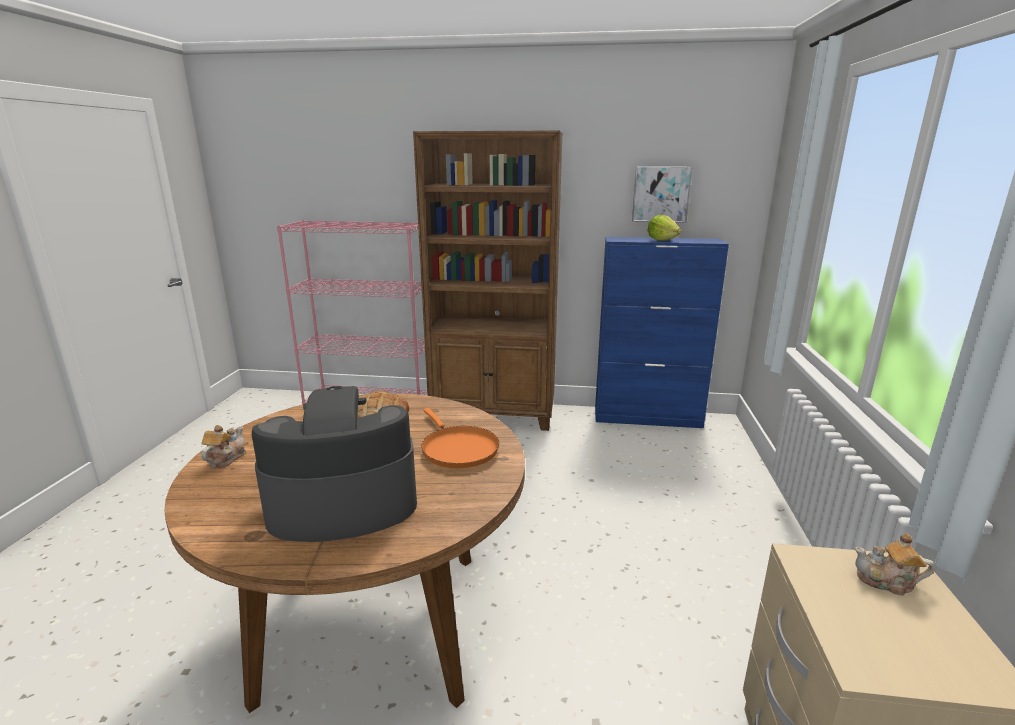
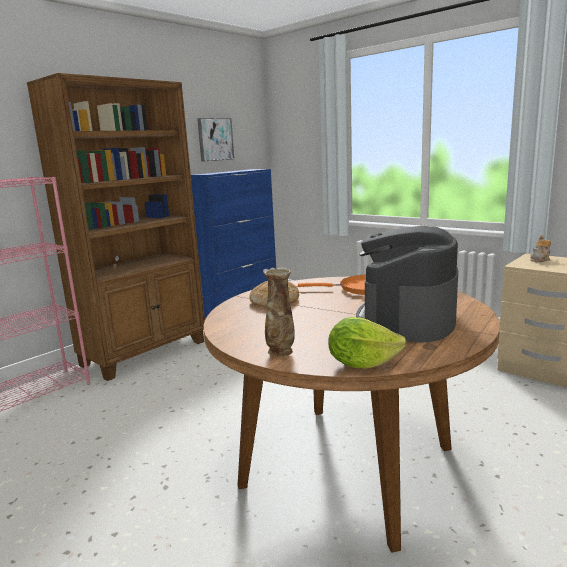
camera: 55 degrees left, 5 degrees down
(225, 458) = (281, 352): teapot -> vase
(662, 240) = (232, 171): lettuce -> lettuce (362, 364)

